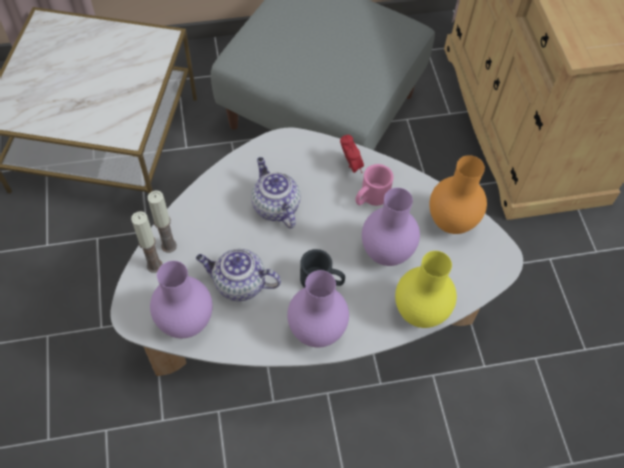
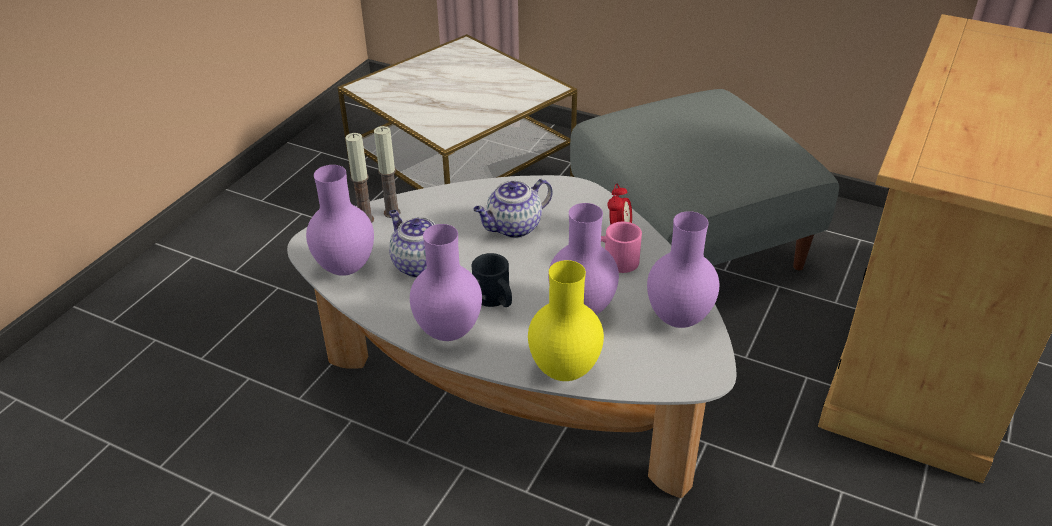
camera: 40 degrees right, 20 degrees down
(275, 206) = (513, 228): teapot -> teapot turned 135 degrees counterclockwise
(450, 223) = (677, 319): orange vase -> purple vase

